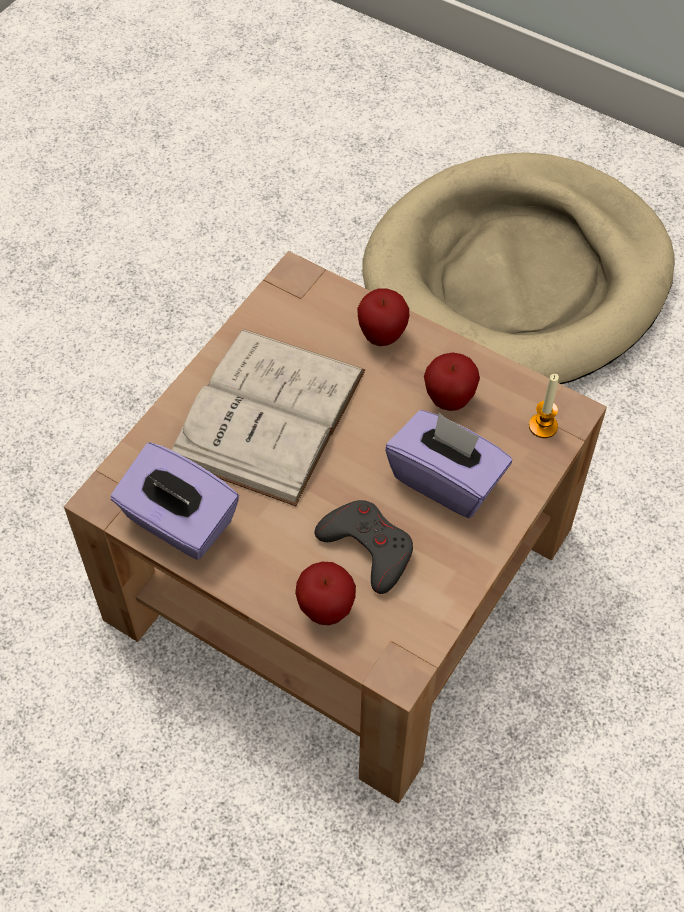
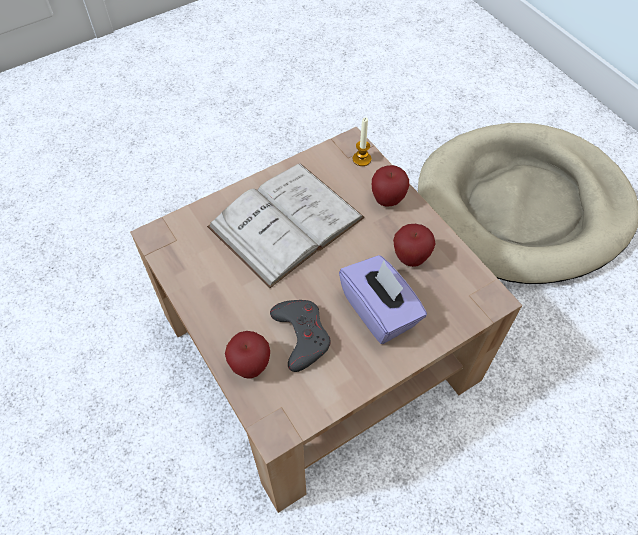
camera: 25 degrees right, 0 degrees up
(178, 522) = (191, 269): purple tissue box -> none
(543, 426) = (468, 301): candle -> candle (361, 159)

